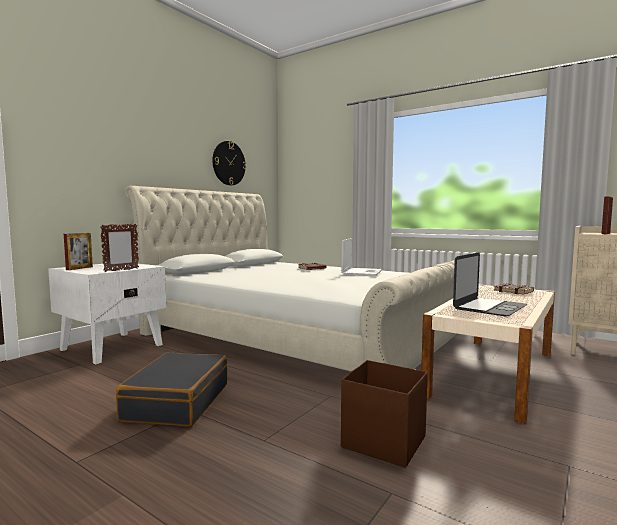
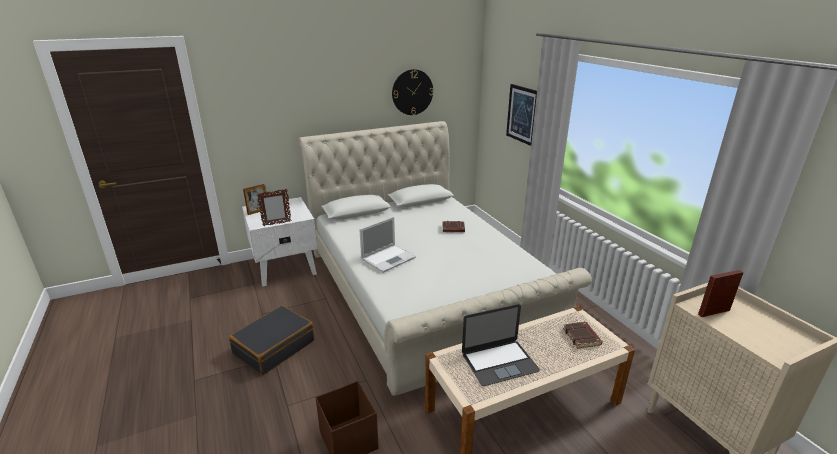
camera: 30 degrees right, 20 degrees up
(333, 178) = (523, 114): none -> picture
(362, 272) = (483, 252): laptop -> laptop (389, 258)

